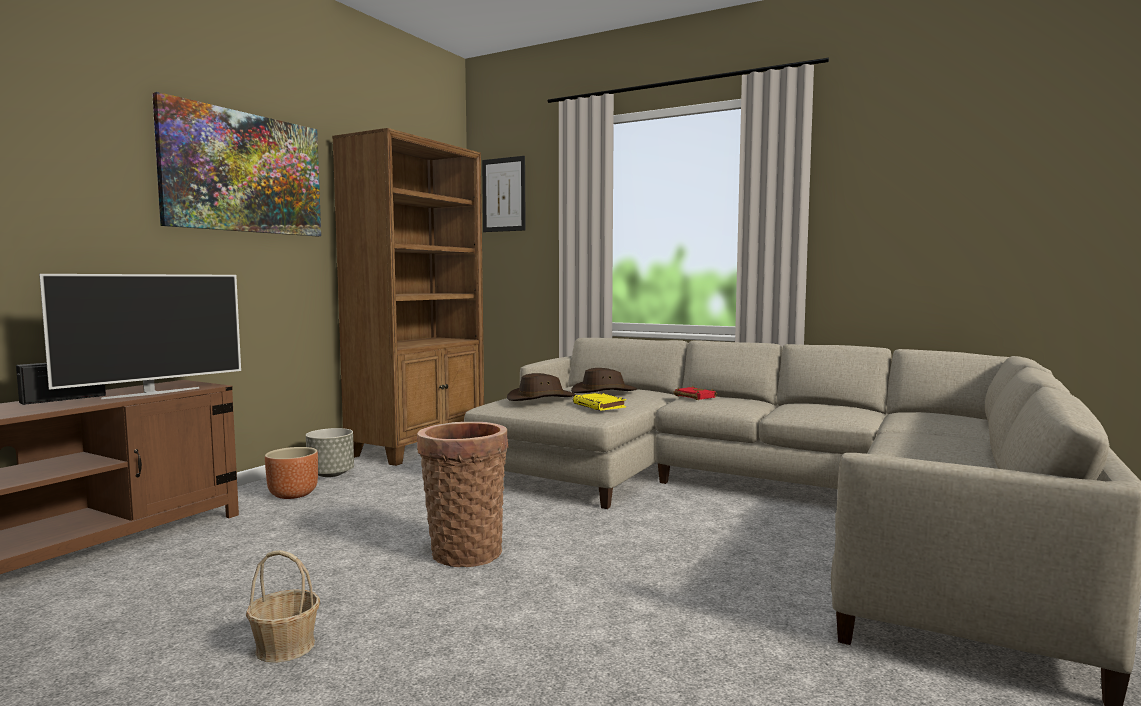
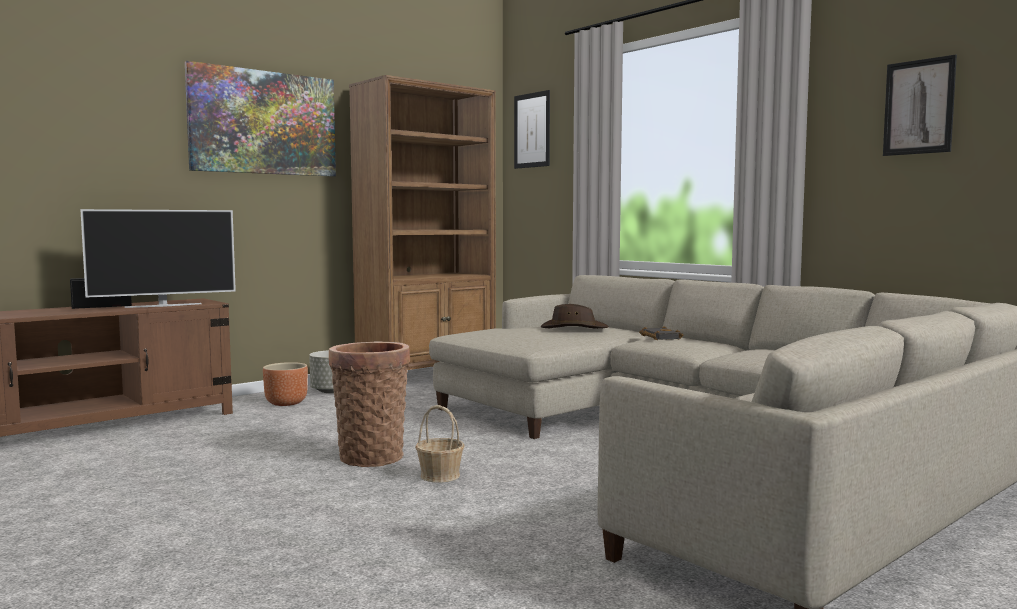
camera: 20 degrees right, 0 degrees up
(285, 647) = (178, 498): basket -> basket (440, 475)
(541, 398) = (502, 330): brown hat -> none
(599, 406) = (546, 339): yellow book -> none
(693, 397) = (658, 337): red book -> black book
(909, 188) = (919, 107): none -> picture

